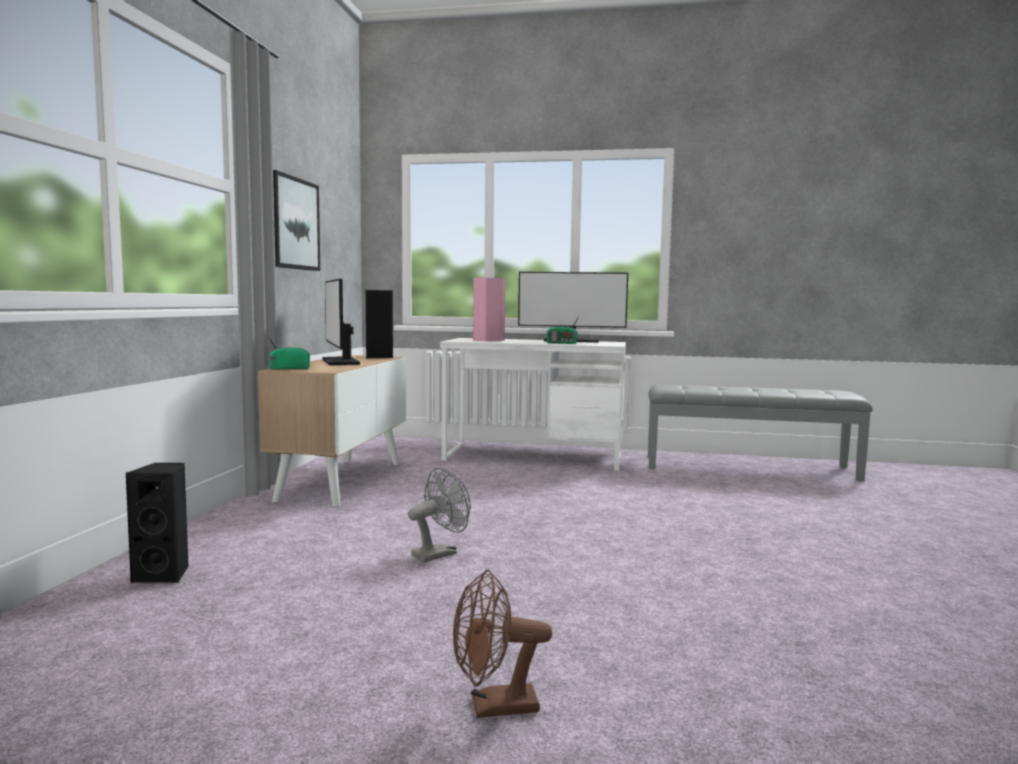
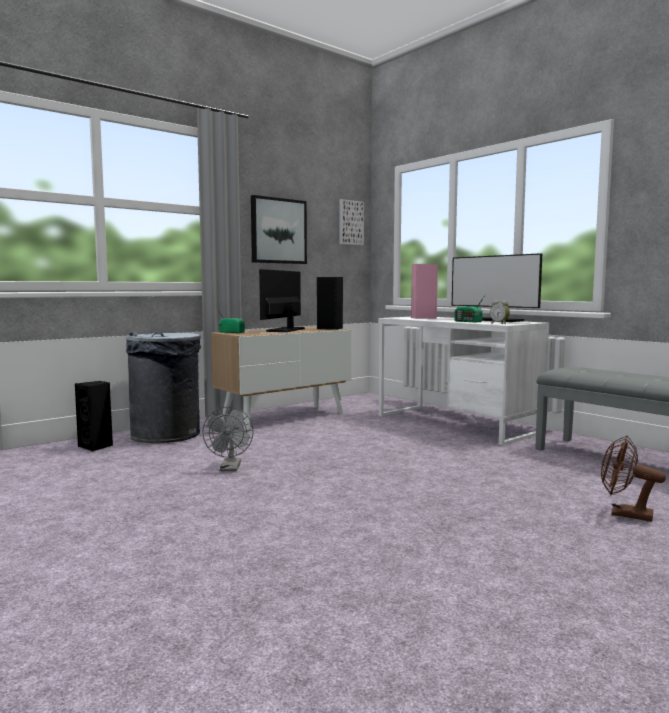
camera: 40 degrees right, 0 degrees up
(239, 534) = (166, 435): none -> grey trash can
(347, 219) = (350, 223): none -> picture
(439, 553) = (230, 468): grey fan -> grey fan turned 90 degrees clockwise
(493, 707) = (61, 545): brown fan -> brown fan (624, 514)
(607, 345) = (500, 324): none -> alarm clock

